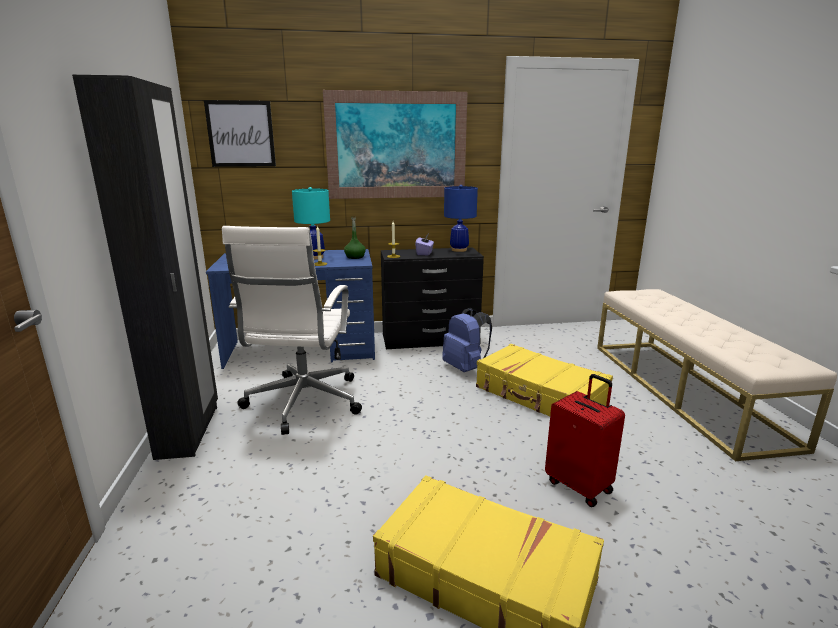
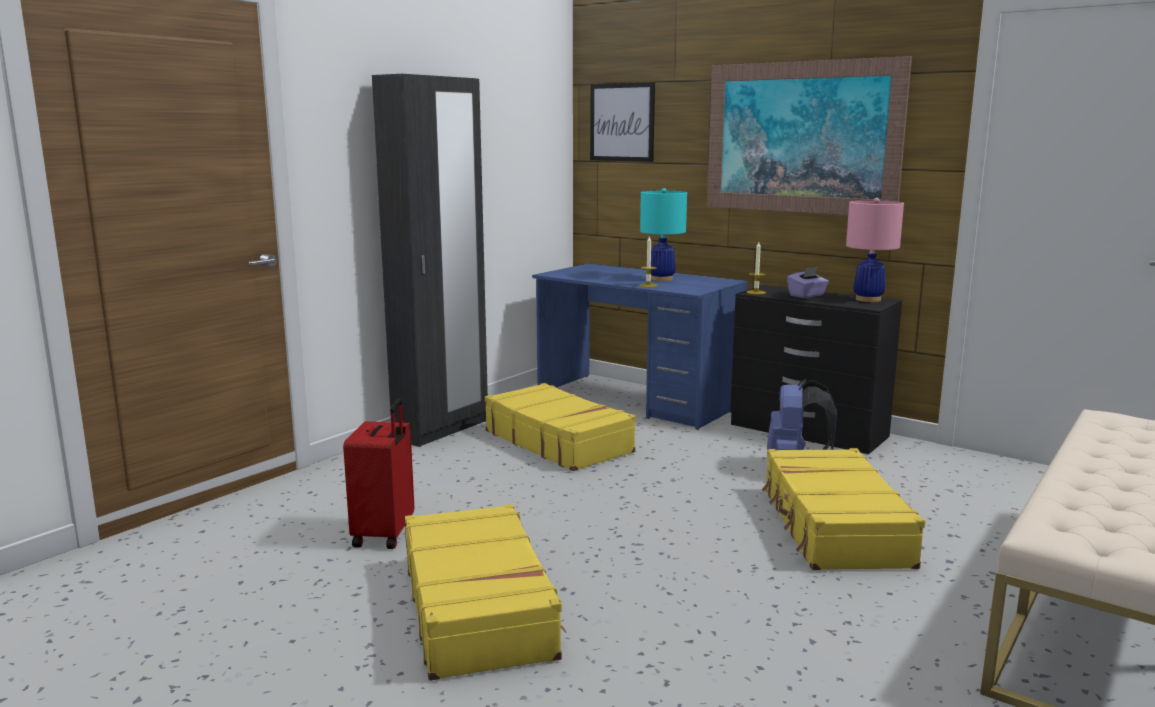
camera: 45 degrees right, 5 degrees down
(303, 403) = (558, 441): white office chair -> yellow suitcase
(355, 257) = (705, 285): green bottle -> none
(459, 250) = (868, 299): blue table lamp -> pink table lamp
(579, 486) = (698, 607): red suitcase -> red suitcase (385, 534)

